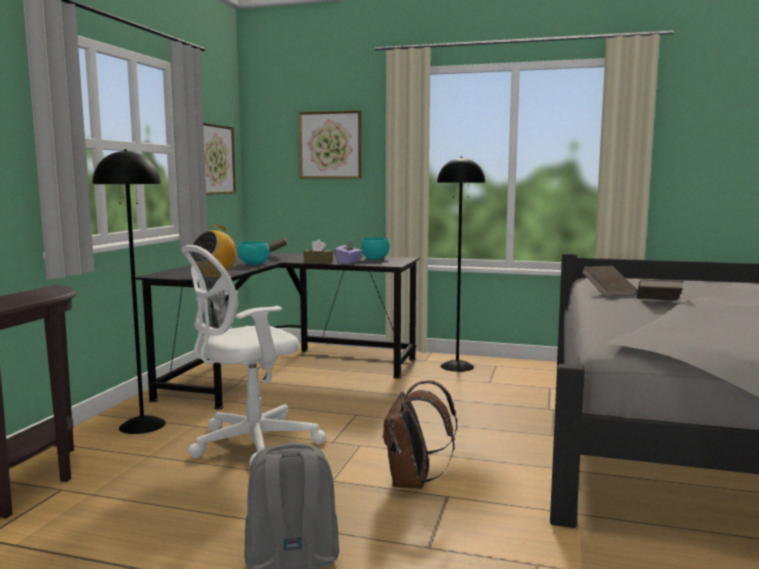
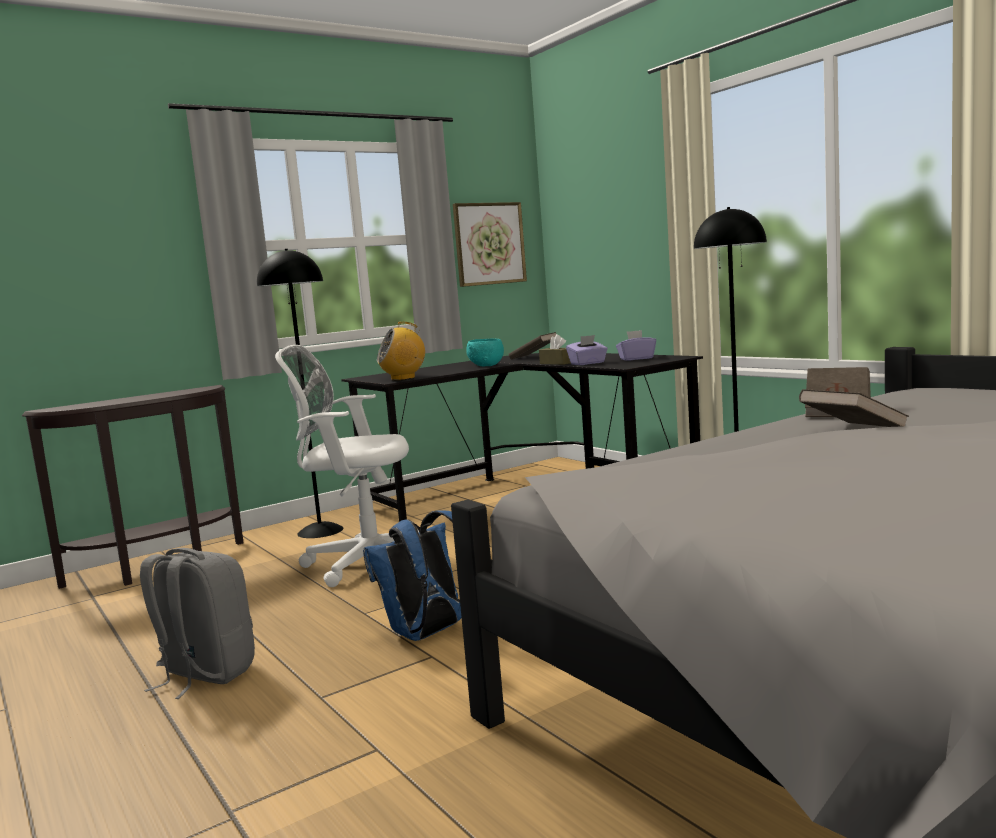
camera: 40 degrees right, 0 degrees up
(330, 145) = (620, 210): picture -> none
(375, 259) = (636, 358): turquoise bowl -> purple tissue box
(413, 482) = (428, 634): brown backpack -> blue backpack

